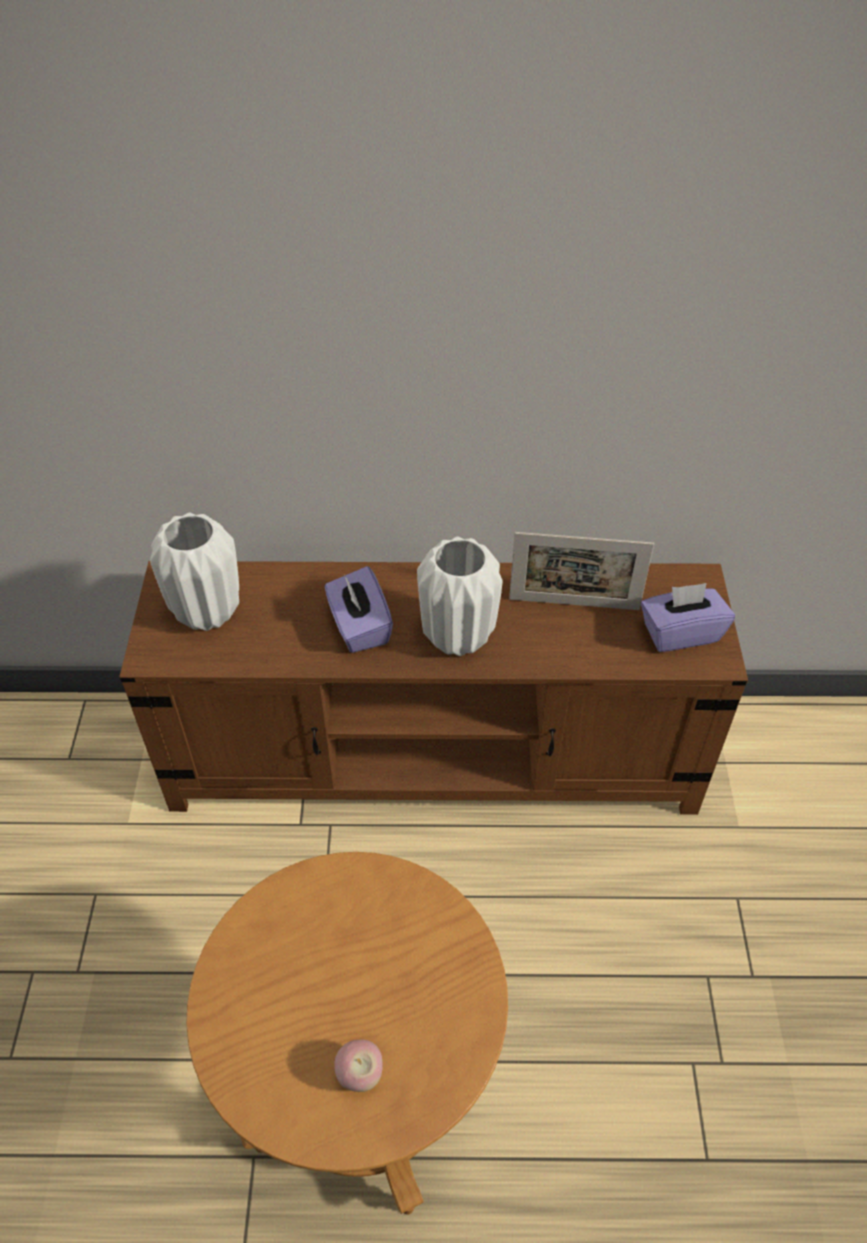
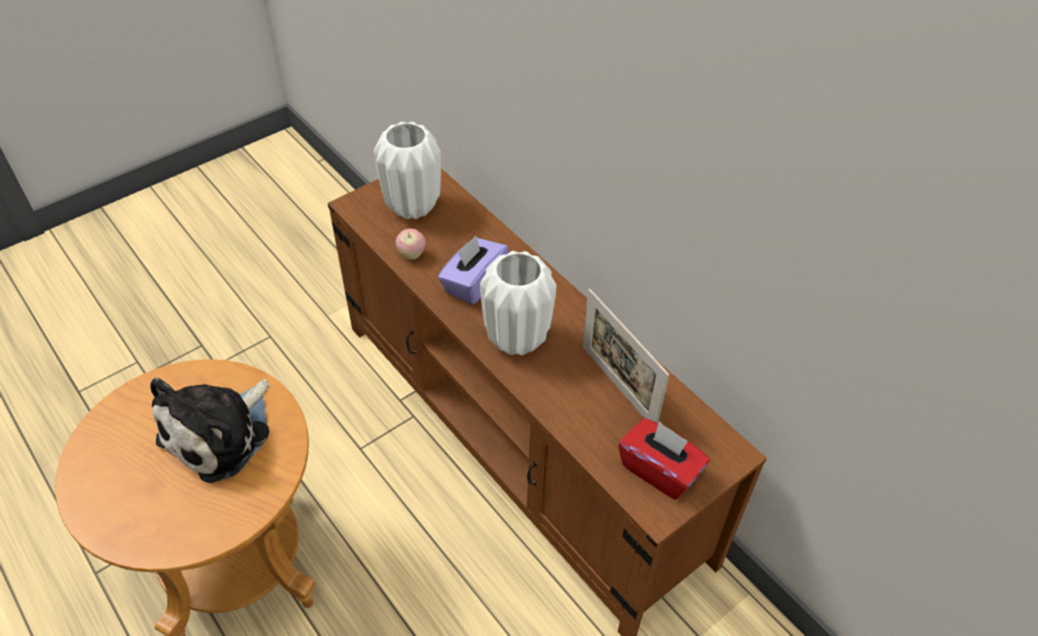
camera: 50 degrees right, 0 degrees up
(350, 944) = (220, 433): none -> plush toy
(360, 1074) = (132, 495): apple -> apple (411, 255)
(680, 632) = (659, 470): purple tissue box -> red tissue box

